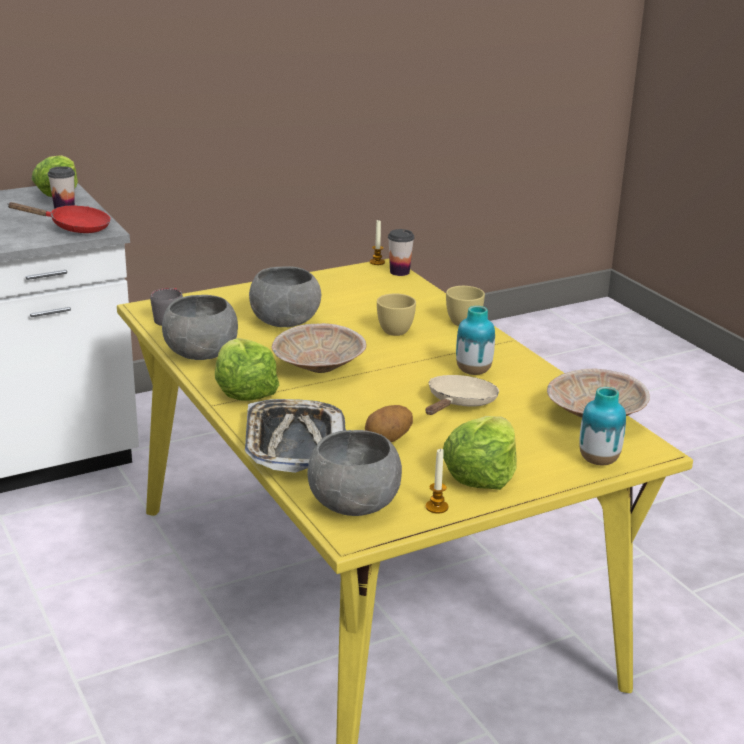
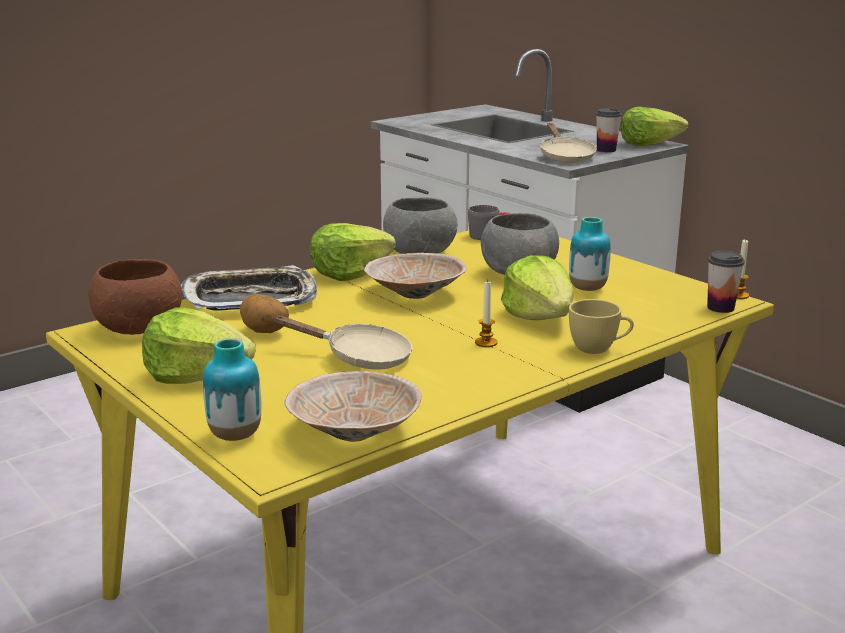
camera: 80 degrees right, 5 degrees down
(74, 227) = (565, 156): red frying pan -> beige frying pan
(355, 503) = (139, 328): grey bowl -> brown bowl
(394, 329) = (540, 317): yellow cup -> lettuce
(436, 507) = (130, 359): candle -> candle (486, 343)
(473, 372) = (449, 360): vase -> vase (587, 289)

